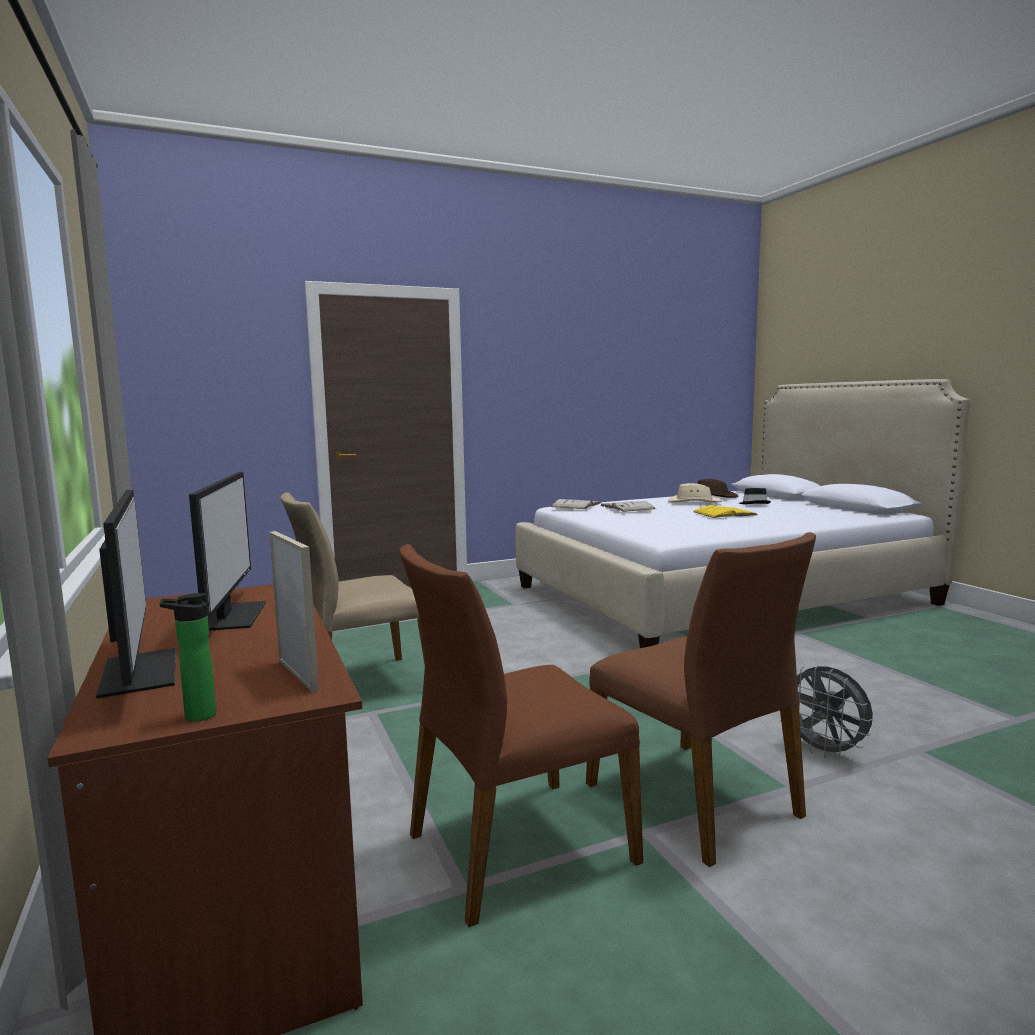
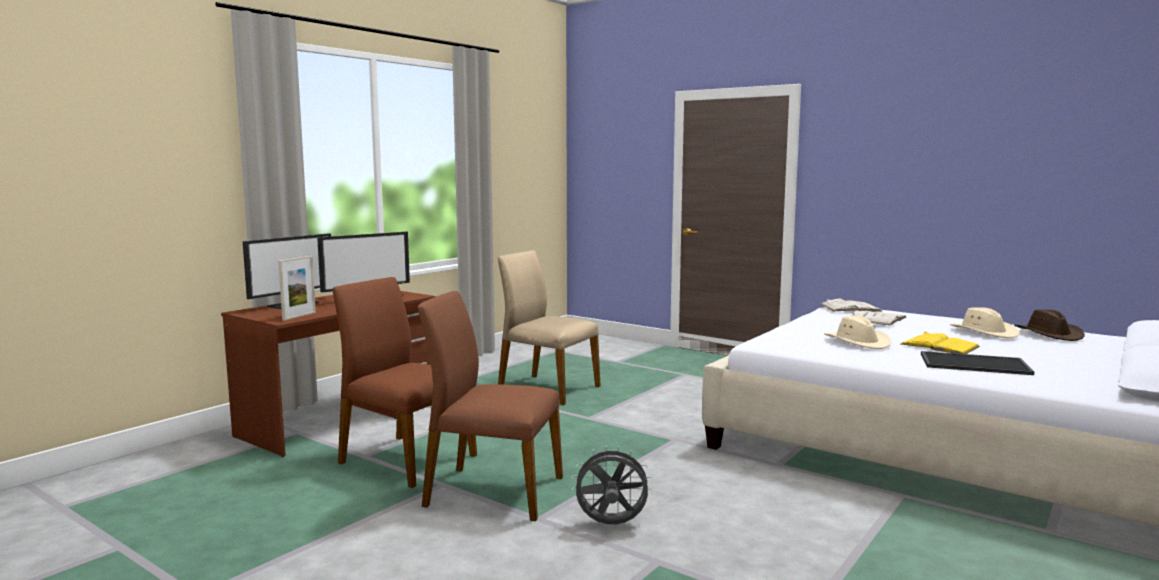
camera: 60 degrees right, 0 degrees up
(195, 716) = (255, 315): bottle -> none
(693, 523) = (857, 342): none -> beige hat
(695, 799) = (492, 491): brown chair -> brown chair turned 75 degrees clockwise
(754, 504) = (1047, 350): black hat -> none
(782, 517) = (975, 363): none -> tray
(824, 751) = (611, 525): grey fan -> grey fan turned 75 degrees clockwise

